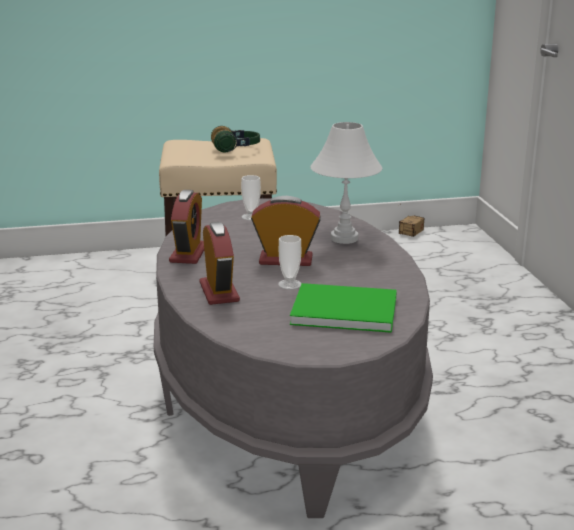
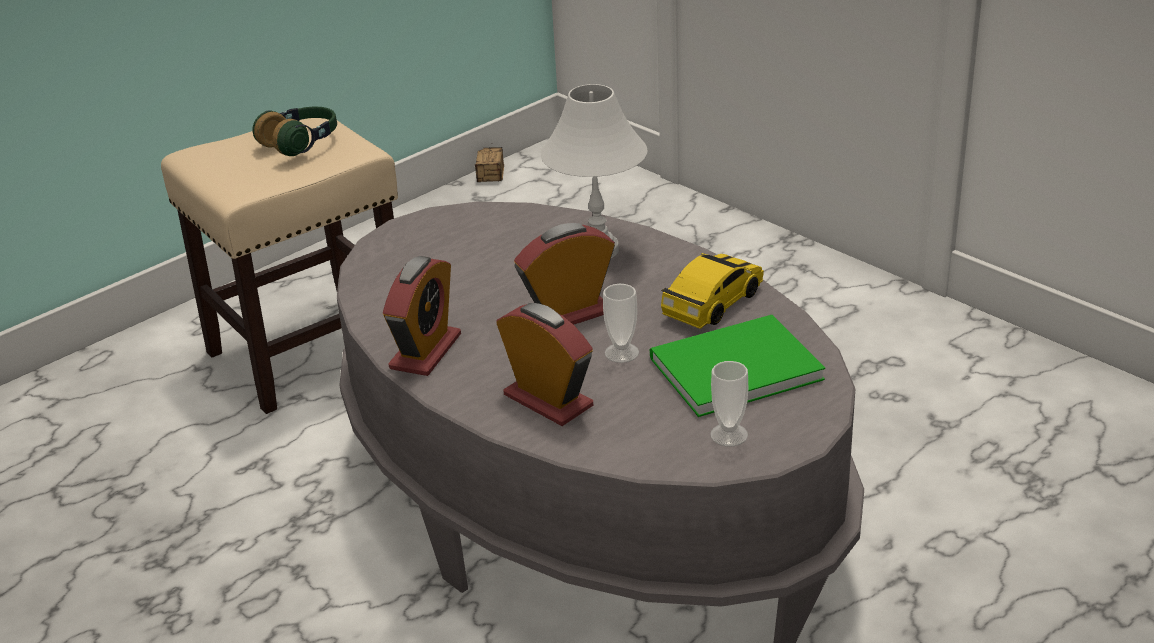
camera: 30 degrees left, 10 degrees up
(188, 254) = (425, 351): alarm clock -> alarm clock turned 45 degrees clockwise
(251, 217) = (431, 255): cup -> cup (729, 435)
(376, 278) = (713, 303): none -> toy car

